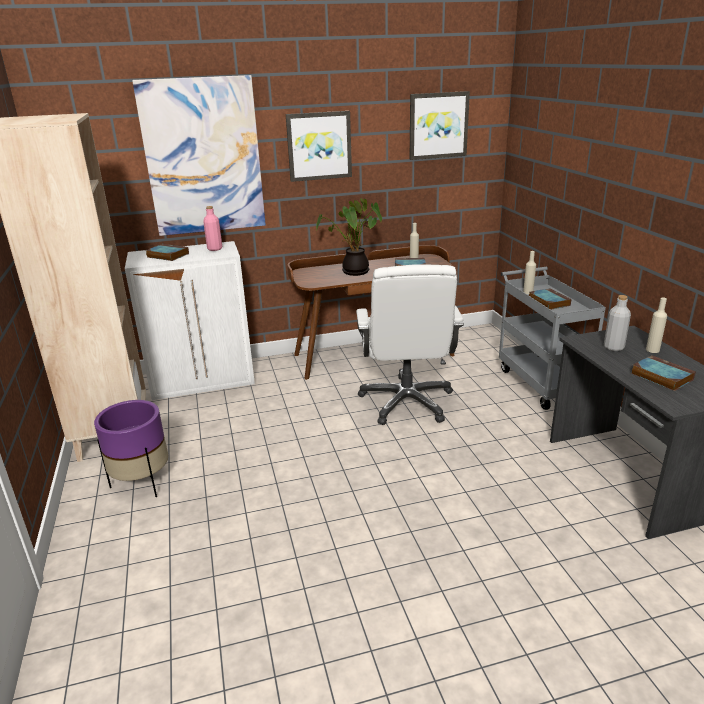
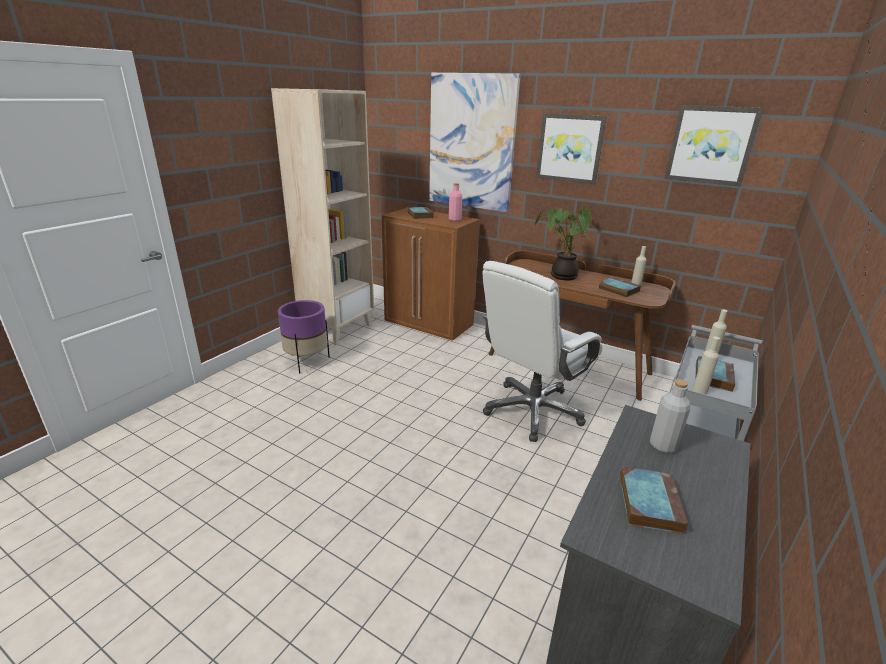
camera: 45 degrees right, 0 degrees up
(203, 379) = (429, 322): white cabinet -> brown cabinet
(652, 350) = (708, 476): beige bottle -> beige bottle (700, 390)

